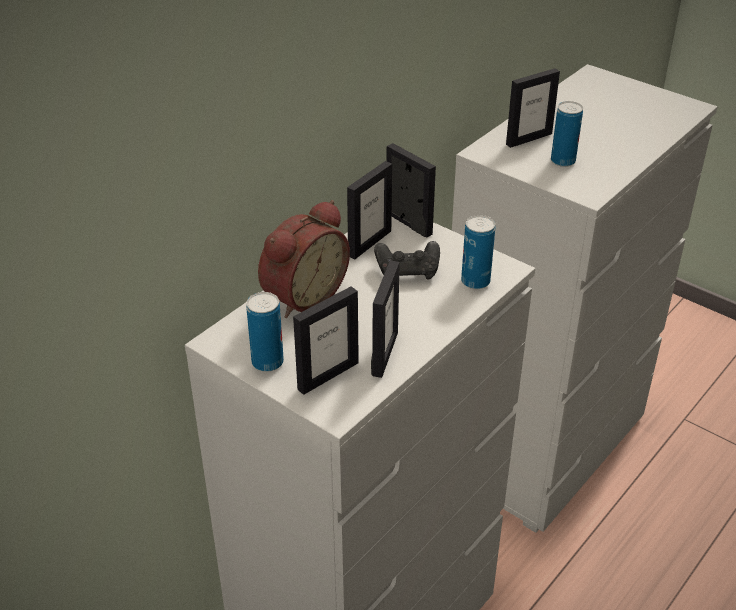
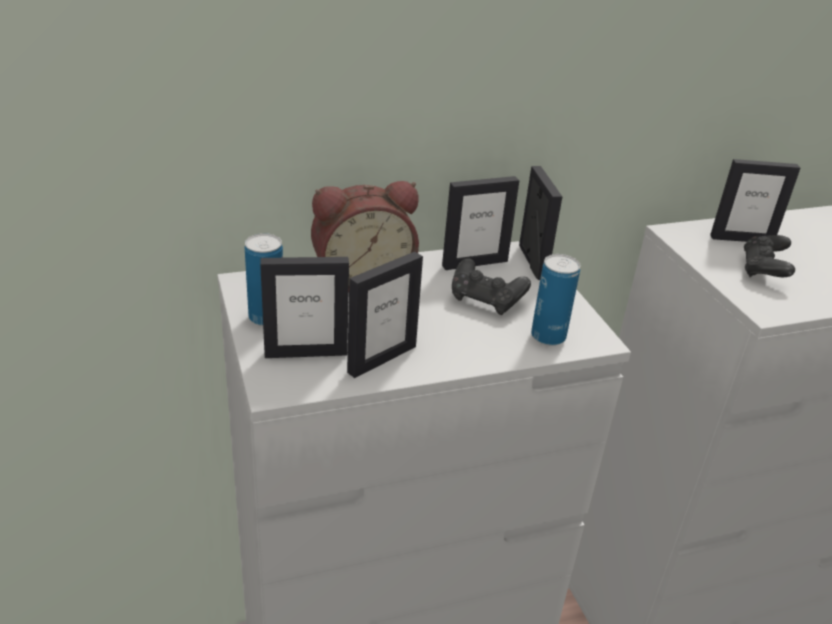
camera: 30 degrees right, 5 degrees down
(563, 161) = (763, 270): can -> black game controller

